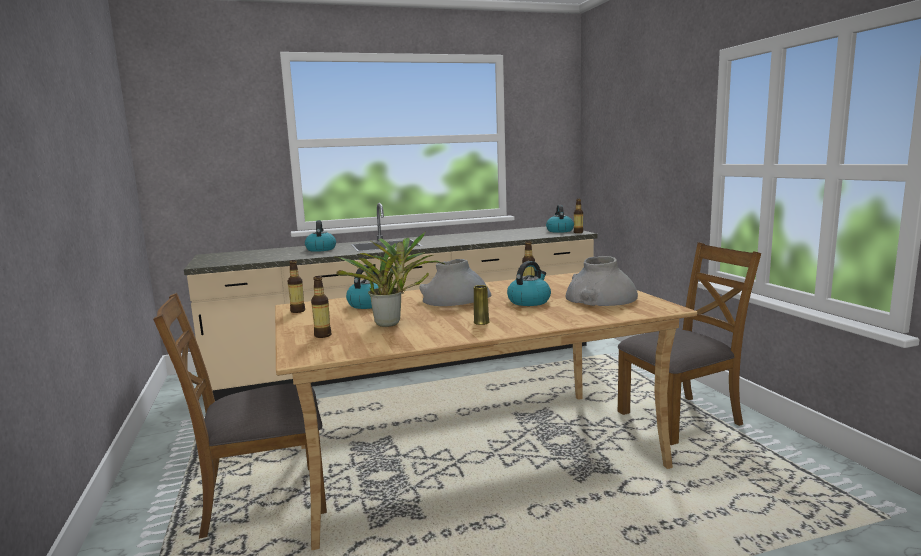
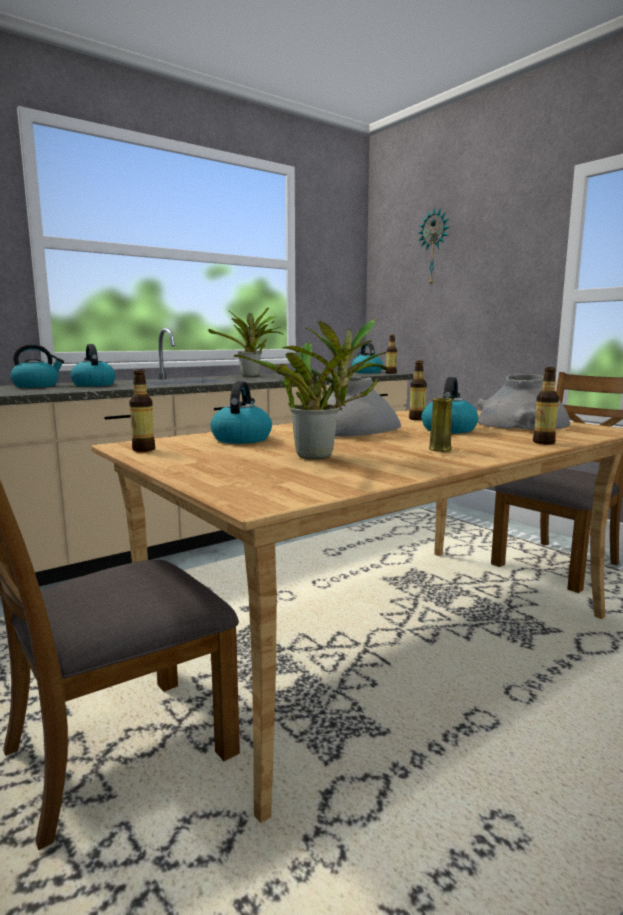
camera: 20 degrees left, 0 degrees up
(284, 250) = (37, 386): none -> kettle
(323, 335) = (240, 473): bottle -> bottle (543, 442)
(451, 237) = (251, 376): none -> potted plant
(625, 117) = (434, 248): none -> wall clock

